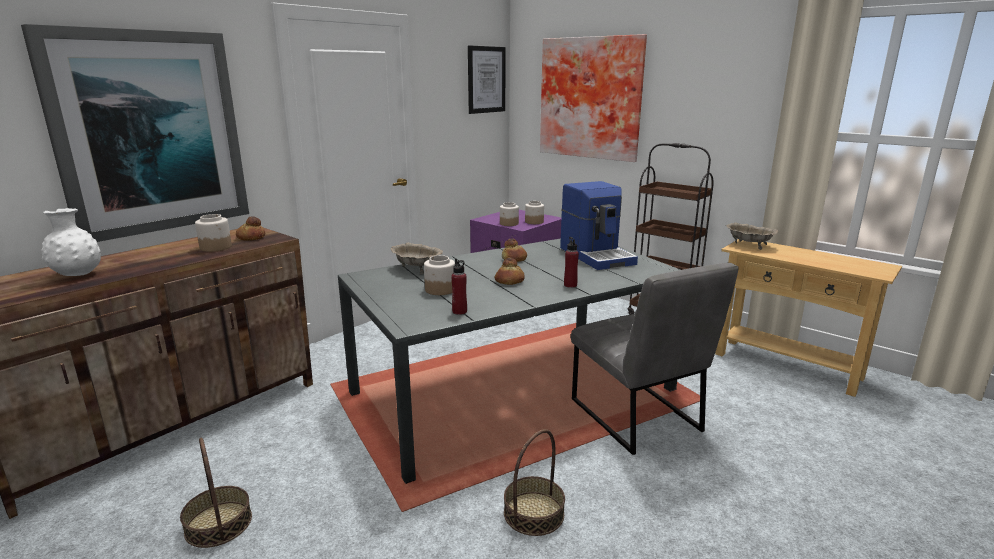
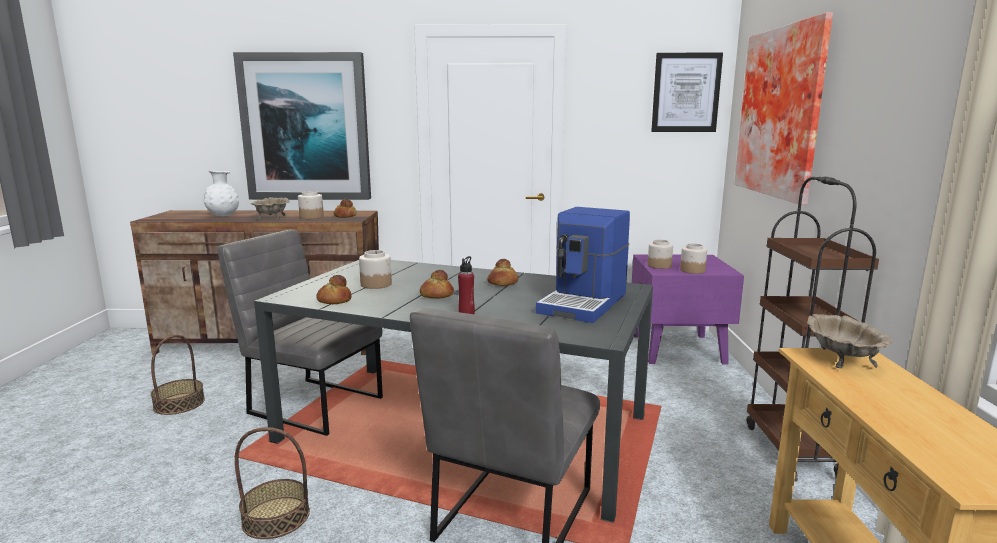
camera: 50 degrees right, 5 degrees down
(366, 441) = (314, 404): none -> grey chair
(417, 269) = (414, 268): beige bowl -> beige bowl (271, 218)
(459, 311) = (334, 300): red bottle -> bread

